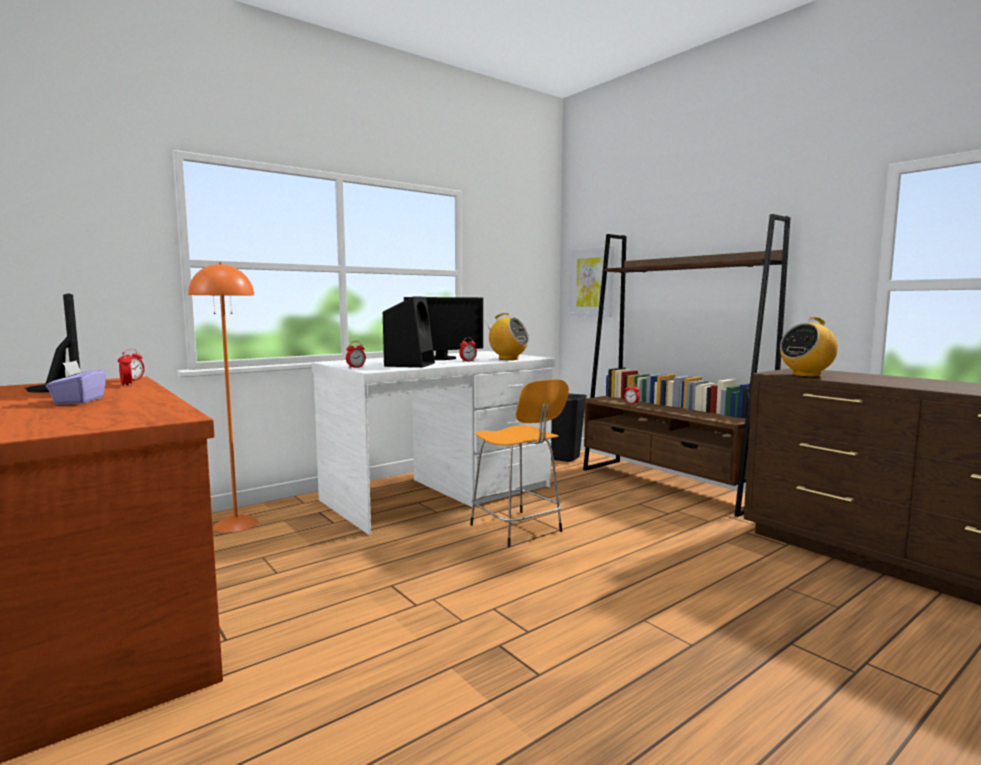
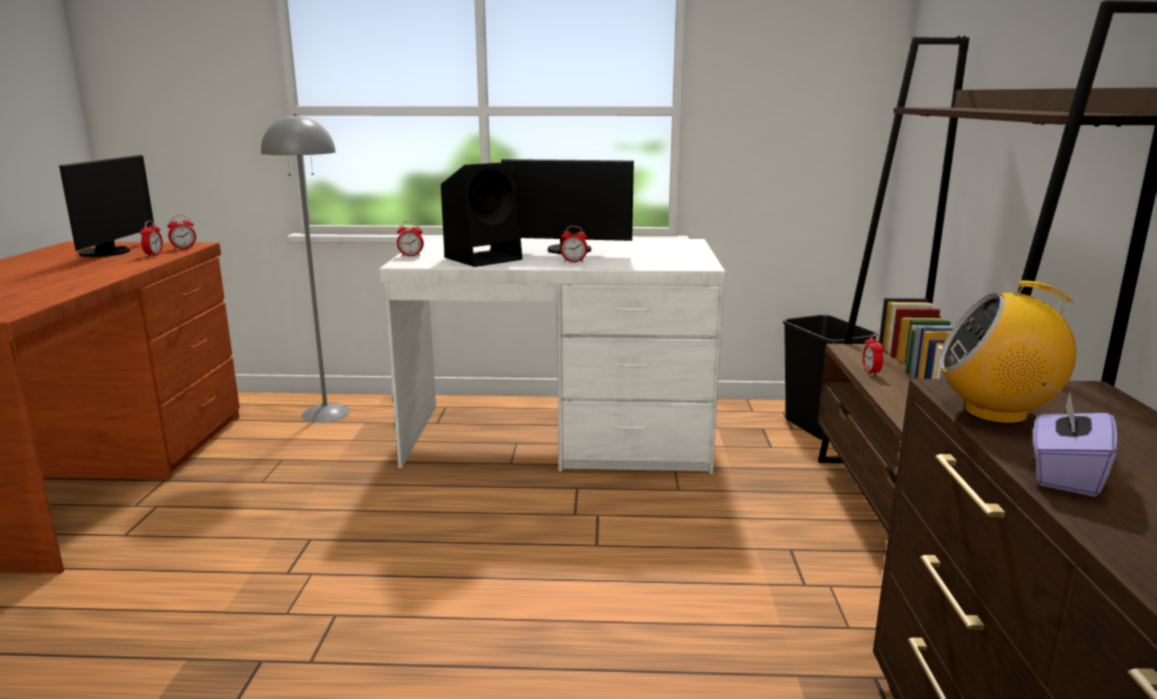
camera: 40 degrees right, 10 degrees up
(79, 401) = (51, 274): purple tissue box -> purple tissue box (1064, 475)
(236, 524) = (325, 413): orange floor lamp -> grey floor lamp
(508, 359) = (645, 264): radio -> none
(517, 529) = (549, 523): orange stool -> none
(592, 282) = (932, 126): picture -> none

